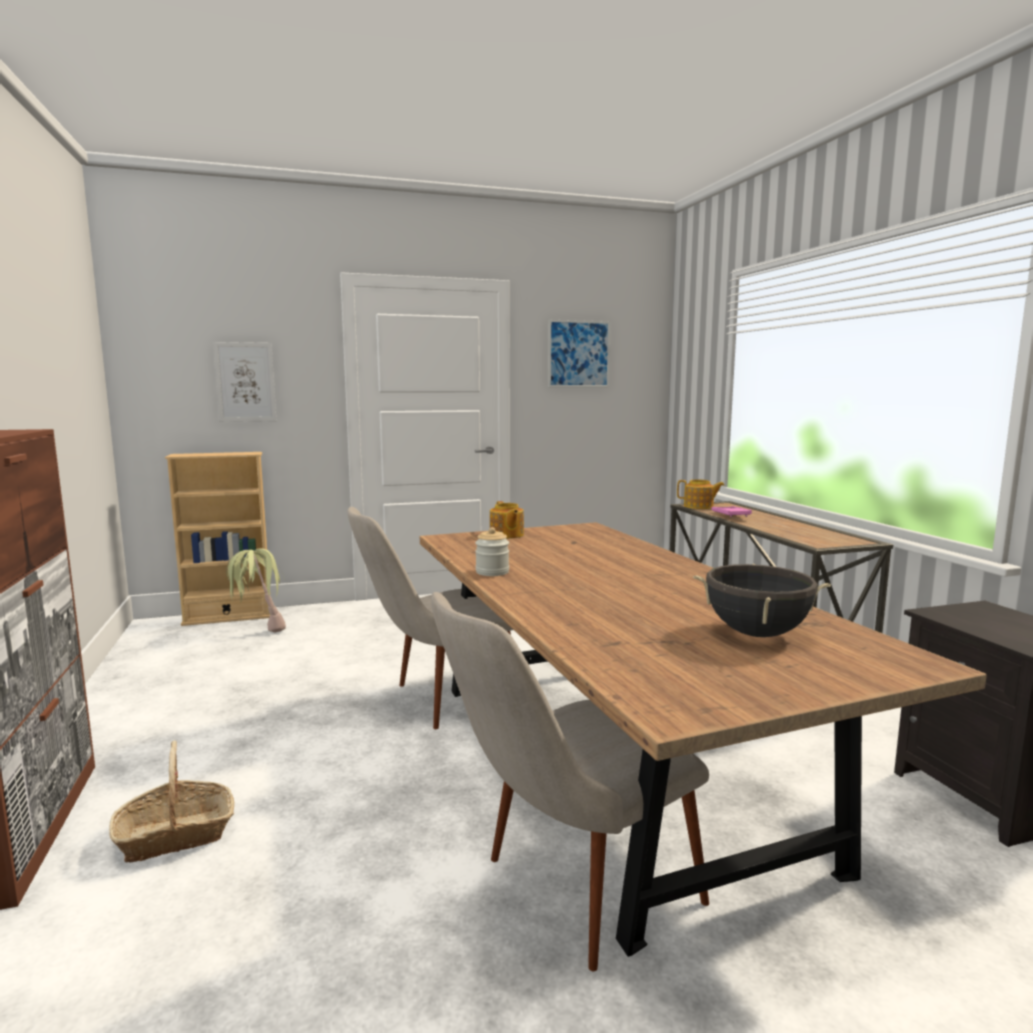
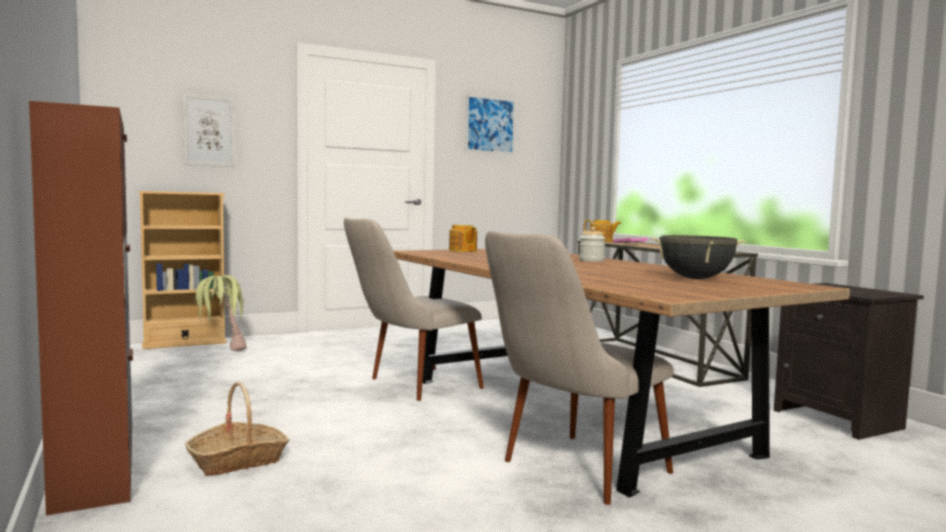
camera: 10 degrees left, 5 degrees down
(492, 572) = (475, 261): jar -> jar (591, 260)

